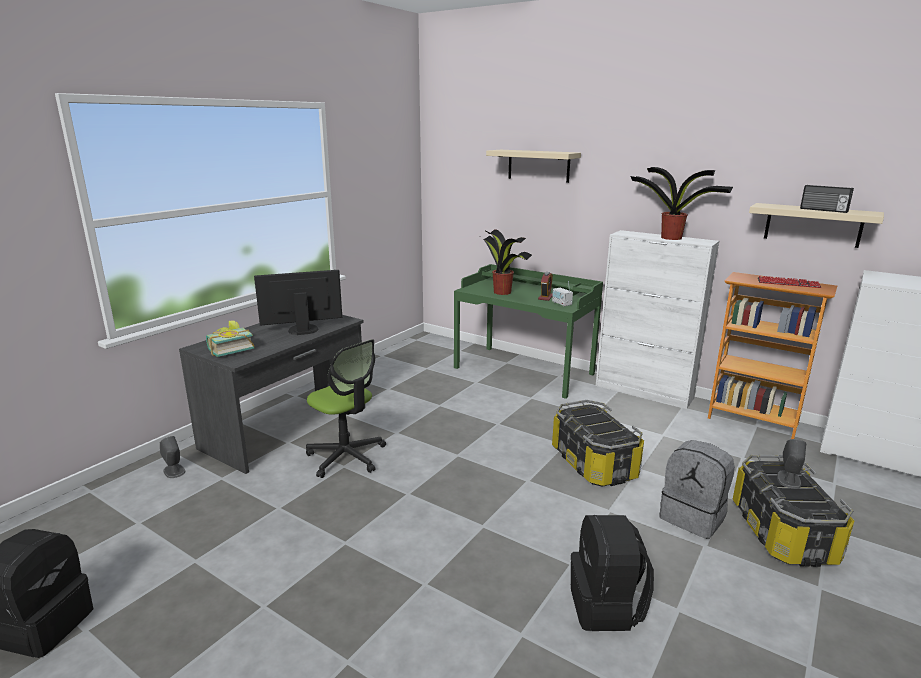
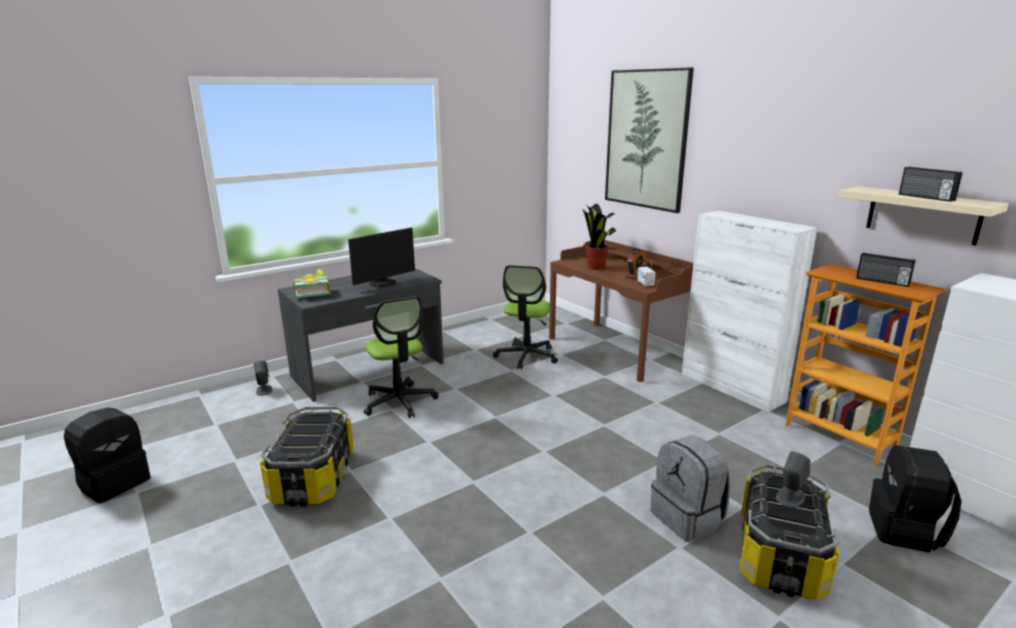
camera: 20 degrees right, 0 degrees up
(303, 329) = (383, 283): monitor -> monitor turned 135 degrees clockwise
(444, 389) = (526, 356): none -> office chair
(524, 370) = (616, 349): green desk -> brown desk
(538, 165) = (646, 139): beige shelf -> picture
(594, 463) = (622, 447): storage box -> storage box (314, 478)
(606, 607) = (534, 576): black backpack -> black backpack (905, 531)
(672, 238) = (764, 221): potted plant -> none
(788, 283) = (882, 281): keyboard -> radio

